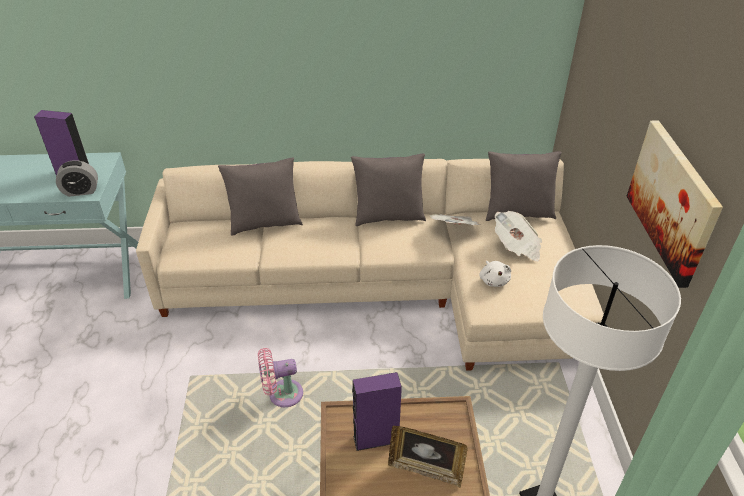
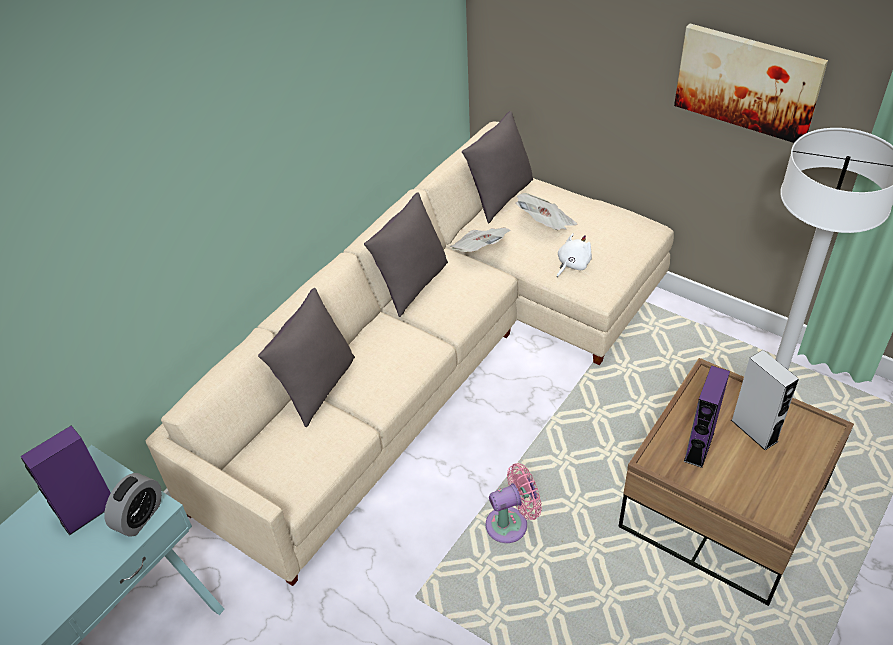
camera: 50 degrees left, 5 degrees up
(282, 394) = (511, 523): pink fan -> pink fan turned 135 degrees counterclockwise
(425, 469) = (754, 430): picture frame -> grey speaker
(494, 280) = (572, 265): white plush toy -> white plush toy turned 75 degrees counterclockwise

